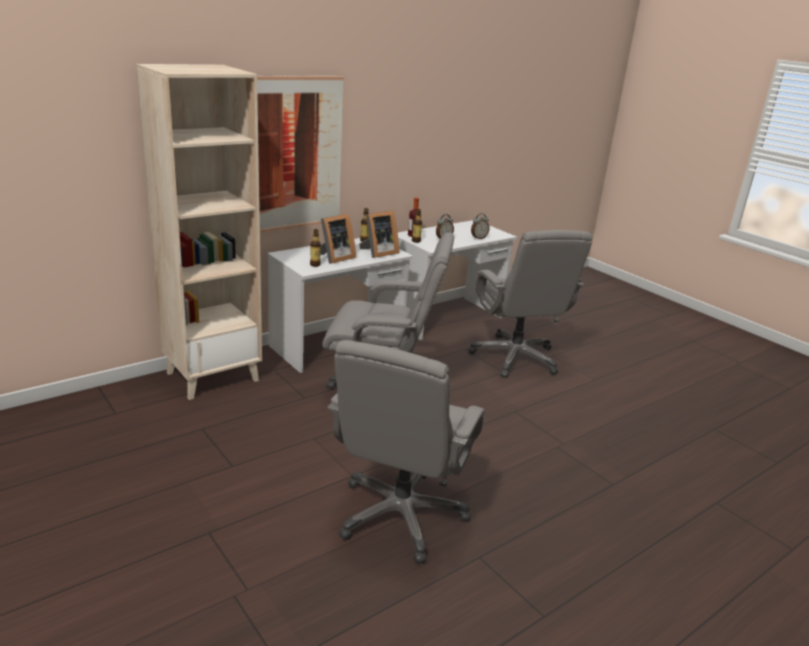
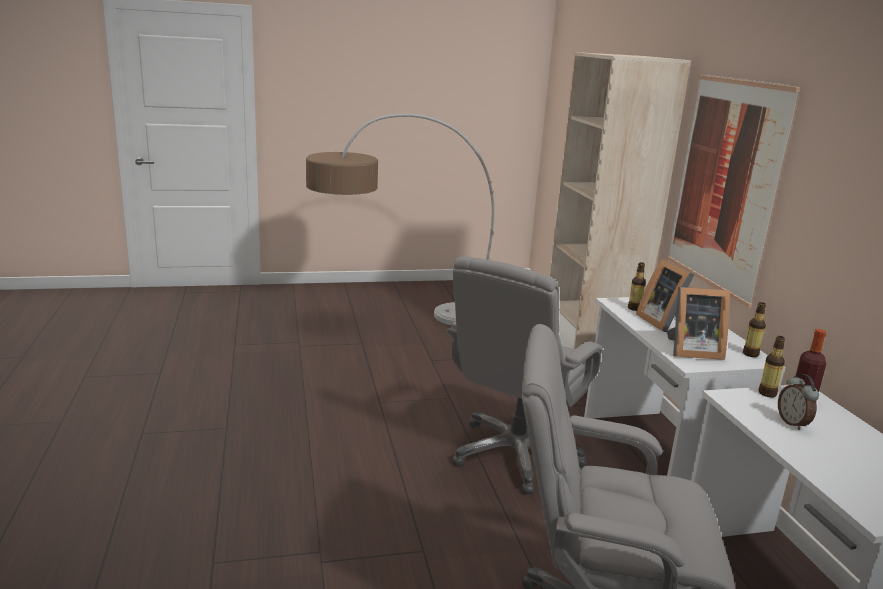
camera: 115 degrees right, 5 degrees down
(111, 530) = (391, 321): none -> floor lamp
(378, 253) = (691, 351): picture frame -> picture frame turned 75 degrees counterclockwise
(400, 515) = (309, 409): grey office chair -> none
(478, 238) = (824, 468): alarm clock -> none

